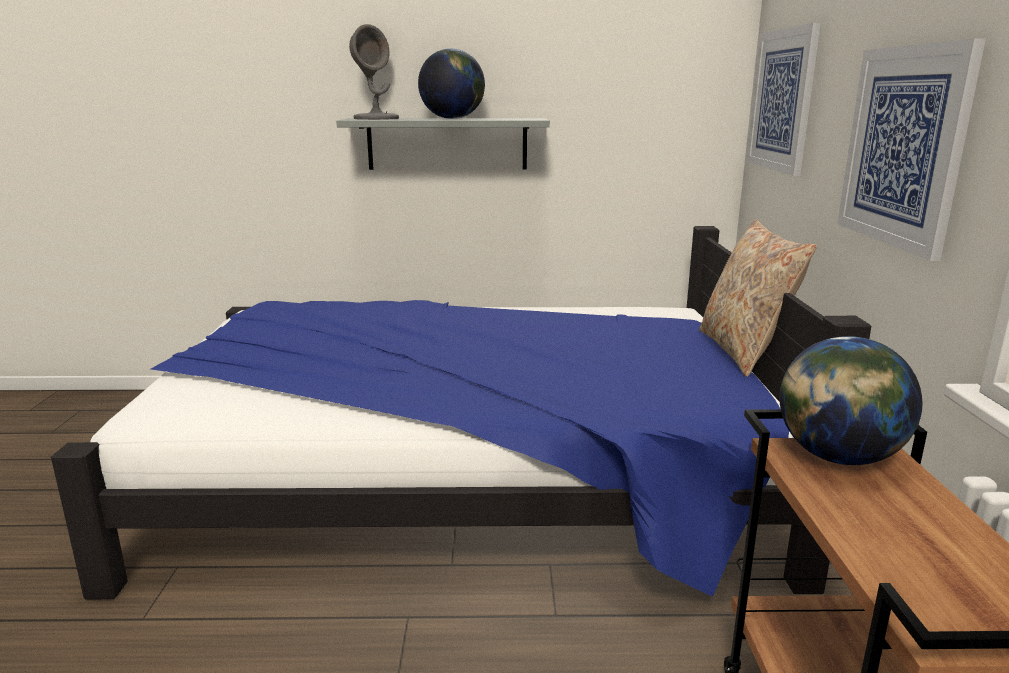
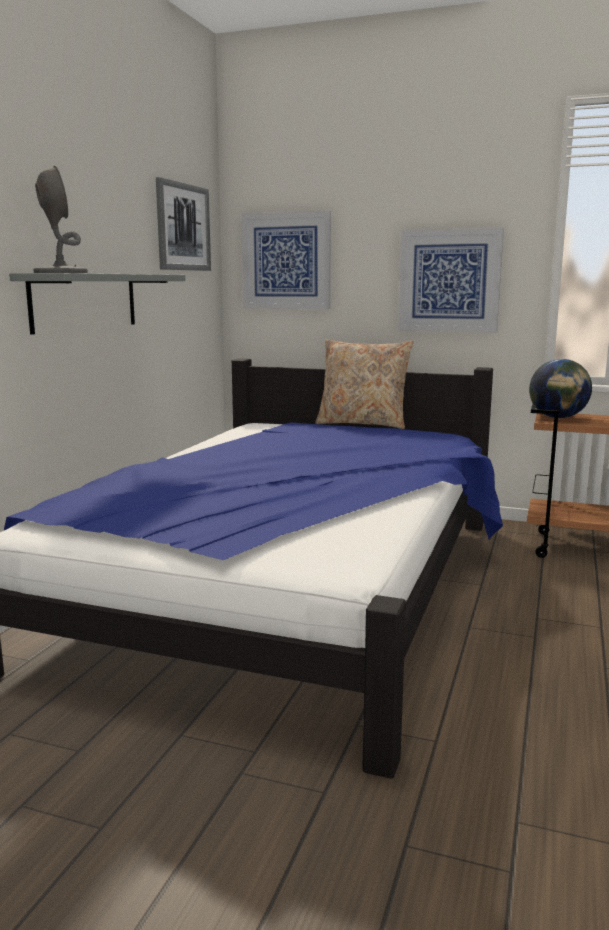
camera: 70 degrees left, 5 degrees down
(452, 118) = (115, 273): globe -> none
(647, 60) = (183, 227): none -> picture

